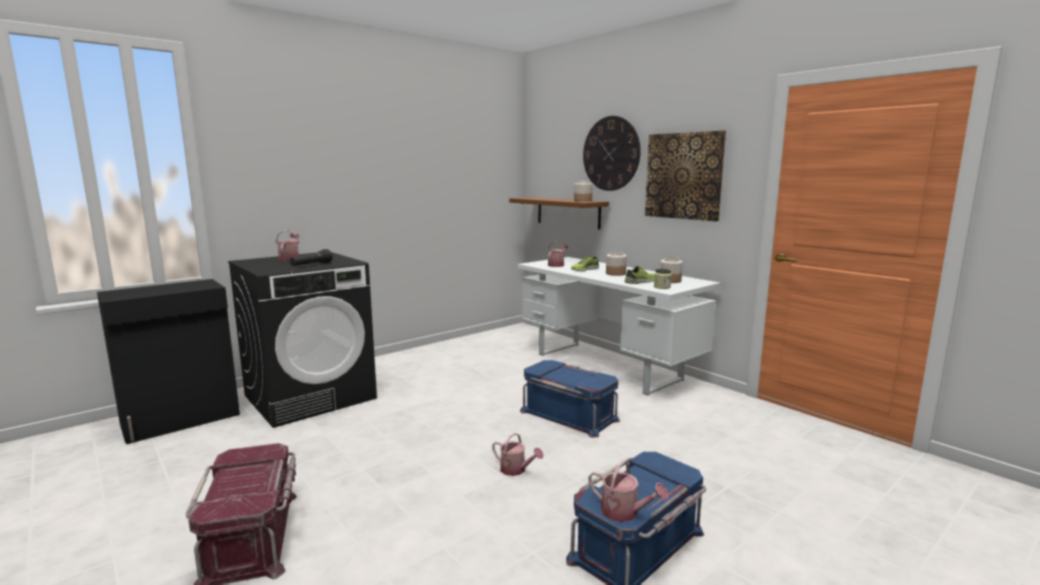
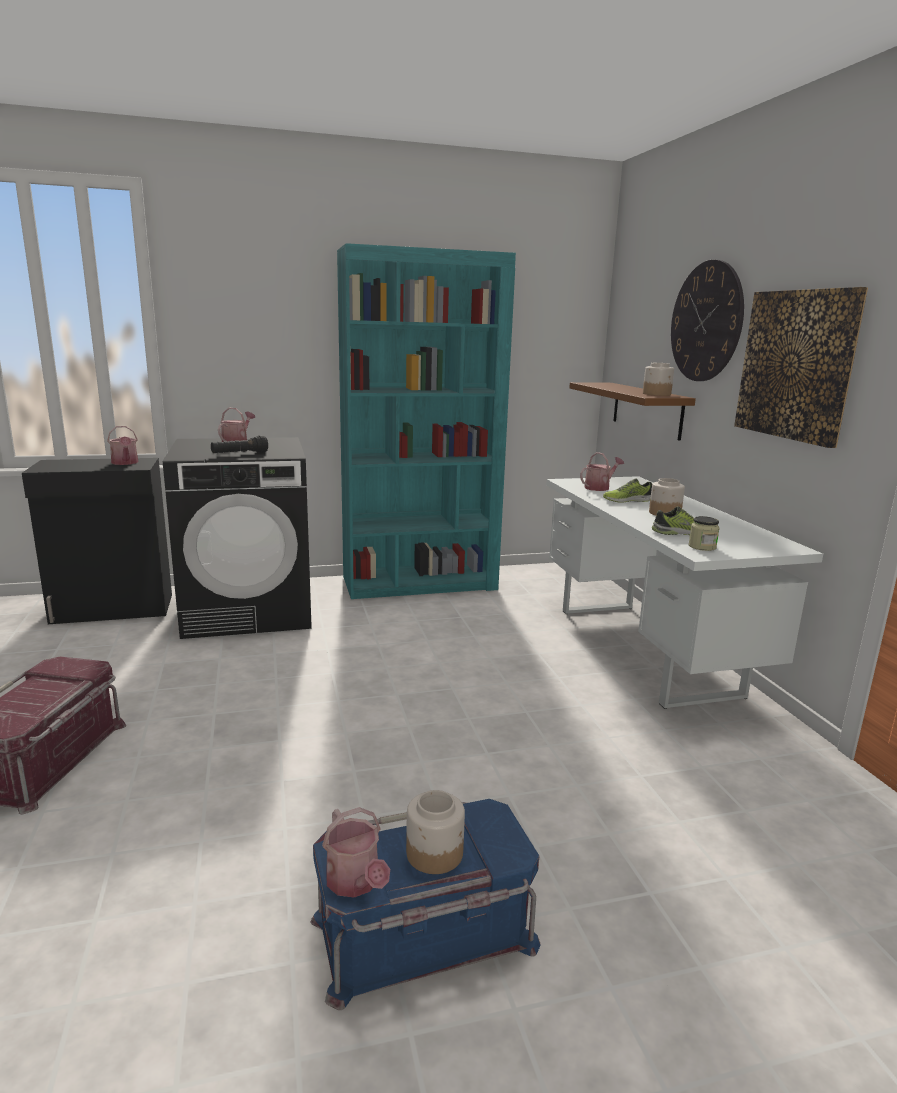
camera: 25 degrees right, 5 degrees up
(426, 354) = (420, 583): none -> turquoise bookcase
(516, 470) = (376, 767): watering can -> watering can (125, 463)
(569, 415) = (519, 710): blue storage box -> none
(670, 281) = (735, 538): jar -> jar (435, 853)

